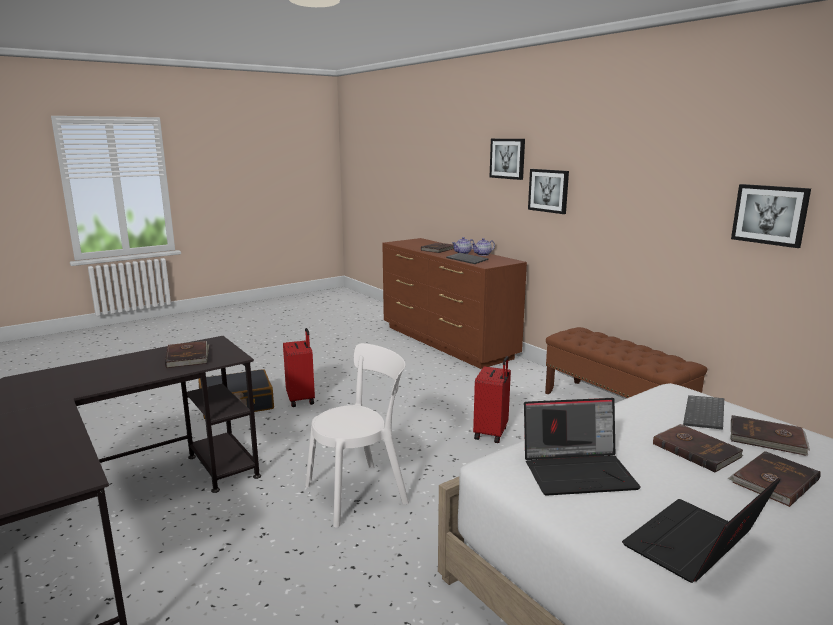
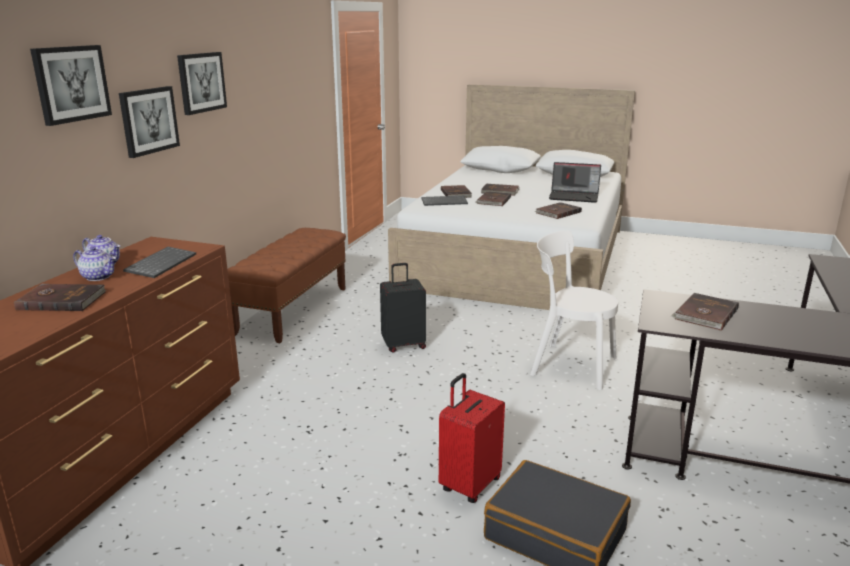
camera: 125 degrees left, 5 degrees up
(492, 433) = (403, 345): red suitcase -> black suitcase
(578, 471) = (557, 212): laptop -> brown book
(770, 215) = (301, 92): picture -> picture (201, 82)

